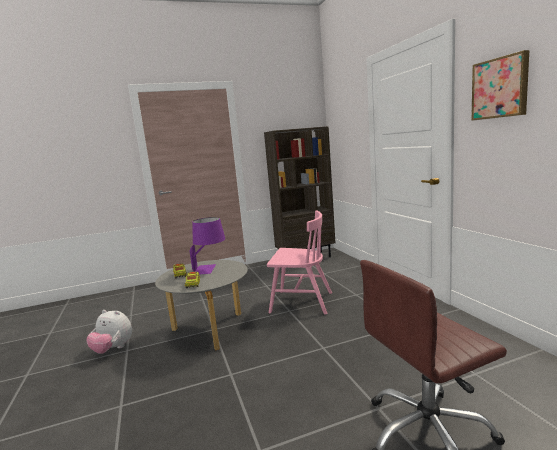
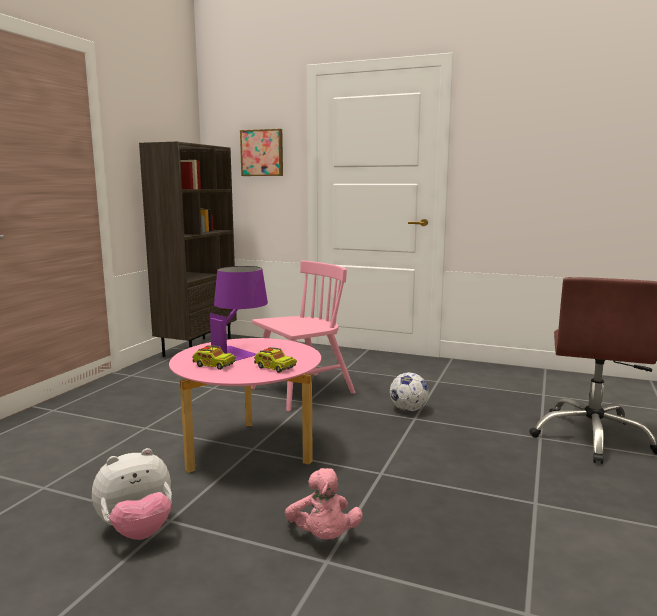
camera: 50 degrees left, 0 degrees up
(143, 393) = (323, 537): none -> pink plush toy
(210, 330) = (249, 450): grey coffee table -> pink coffee table
(333, 339) = (408, 409): none -> football
(500, 88) = (508, 131): picture -> picture (262, 153)

